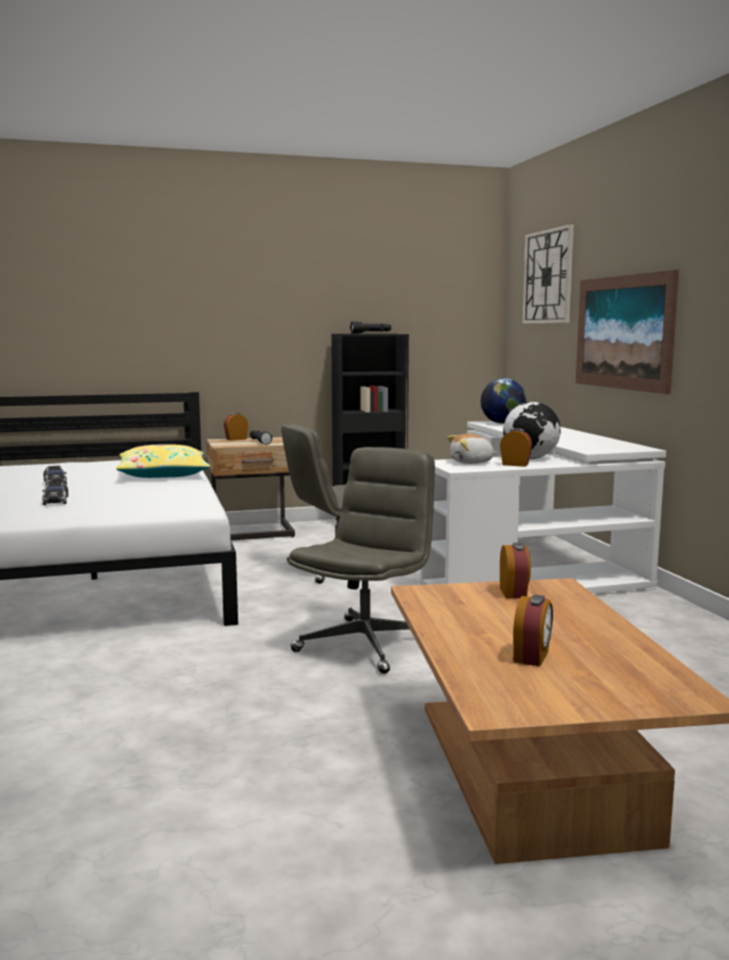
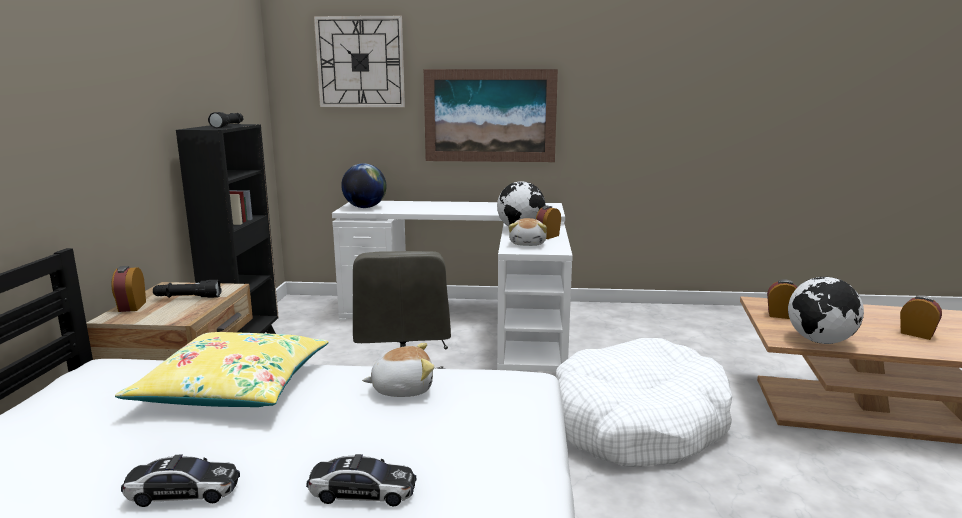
camera: 70 degrees left, 5 degrees up
(176, 494) = (402, 389): none -> plush toy
(365, 644) = (637, 423): grey office chair -> white dog bed
(431, 606) = (820, 341): none -> globe

